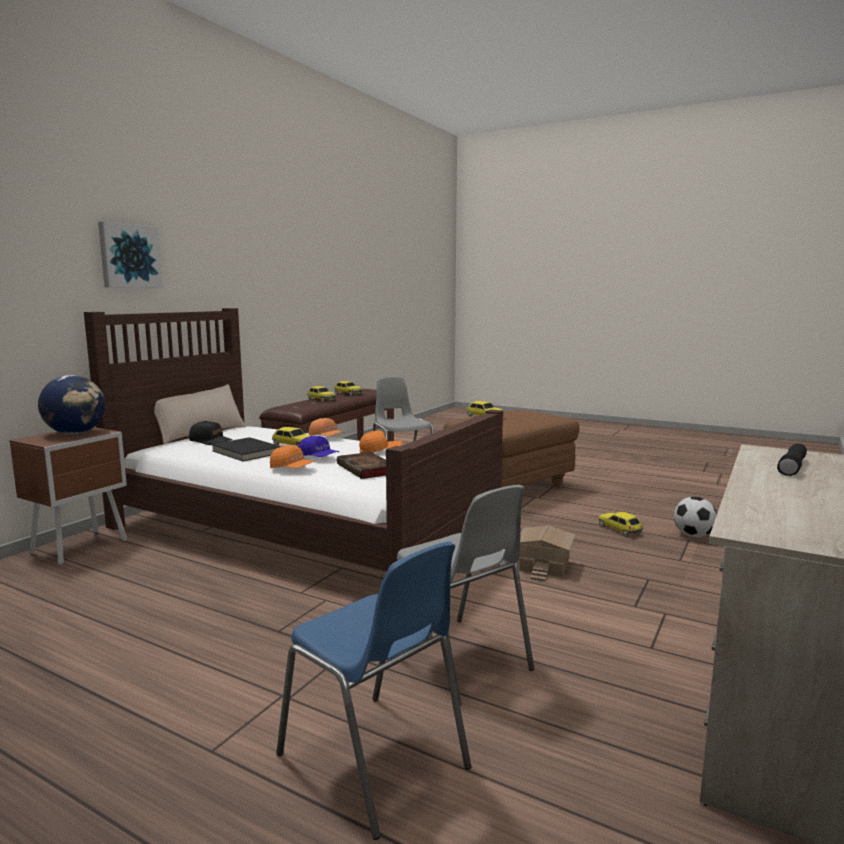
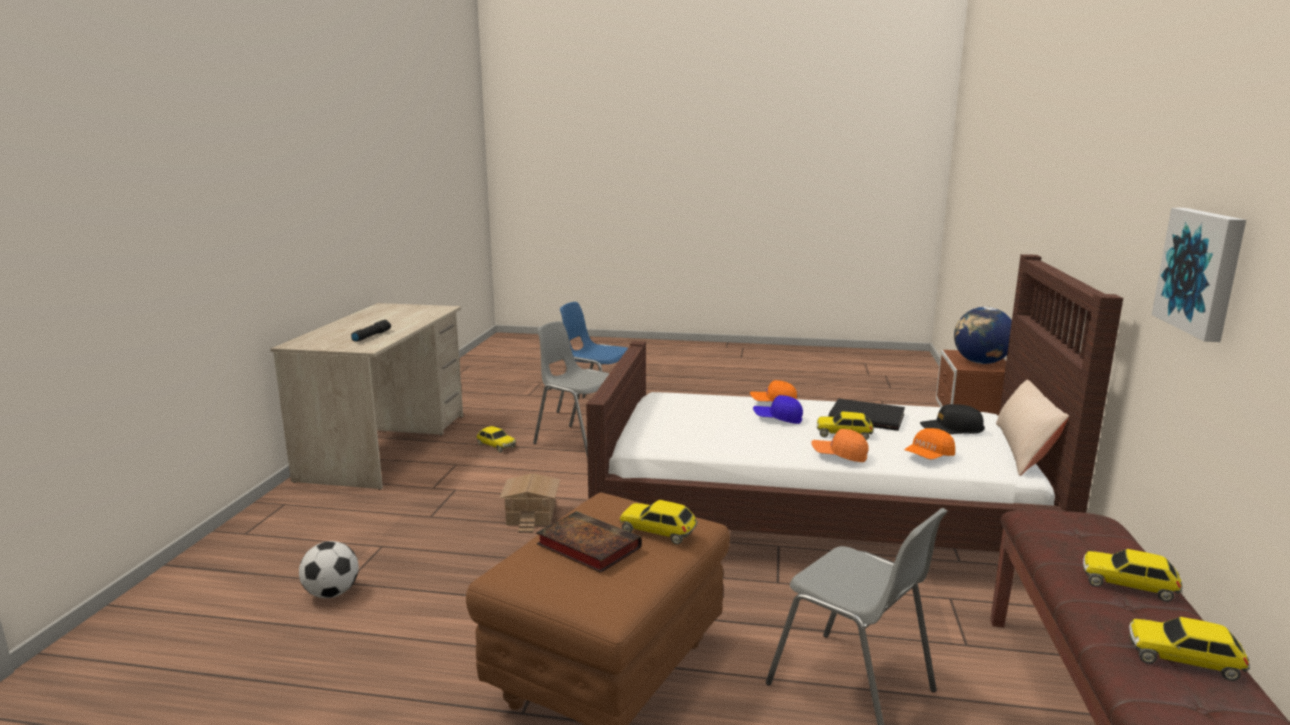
camera: 160 degrees right, 5 degrees up
(129, 256) = (1083, 196): picture -> picture (1202, 271)
(367, 470) = (705, 410): book -> book (586, 546)
(380, 451) = (731, 438): orange cap -> orange cap (928, 456)
(620, 530) = (431, 587): toy car -> toy car (496, 445)

